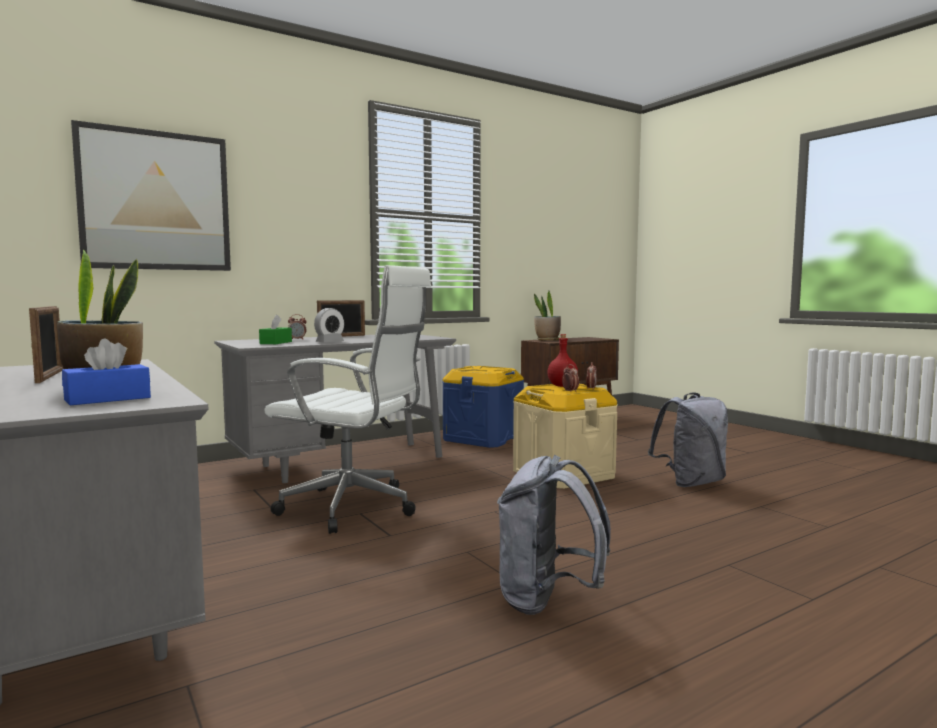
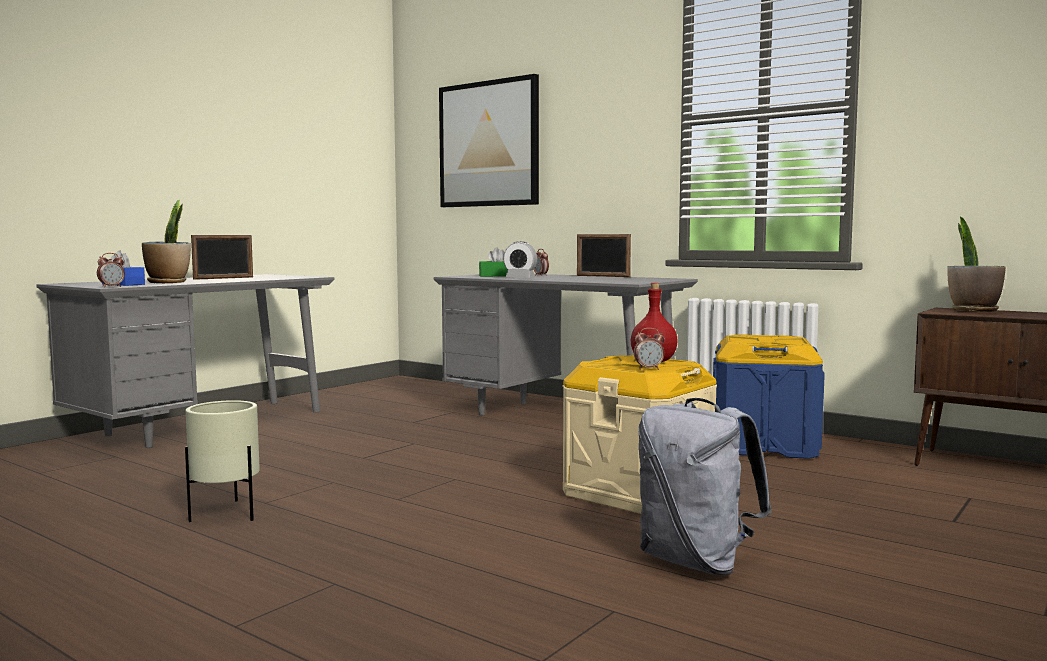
camera: 70 degrees right, 0 degrees up
(355, 508) = (425, 440): white office chair -> none
(548, 601) = (225, 515): grey backpack -> beige planter
(570, 391) = (607, 365): alarm clock -> alarm clock (111, 287)

